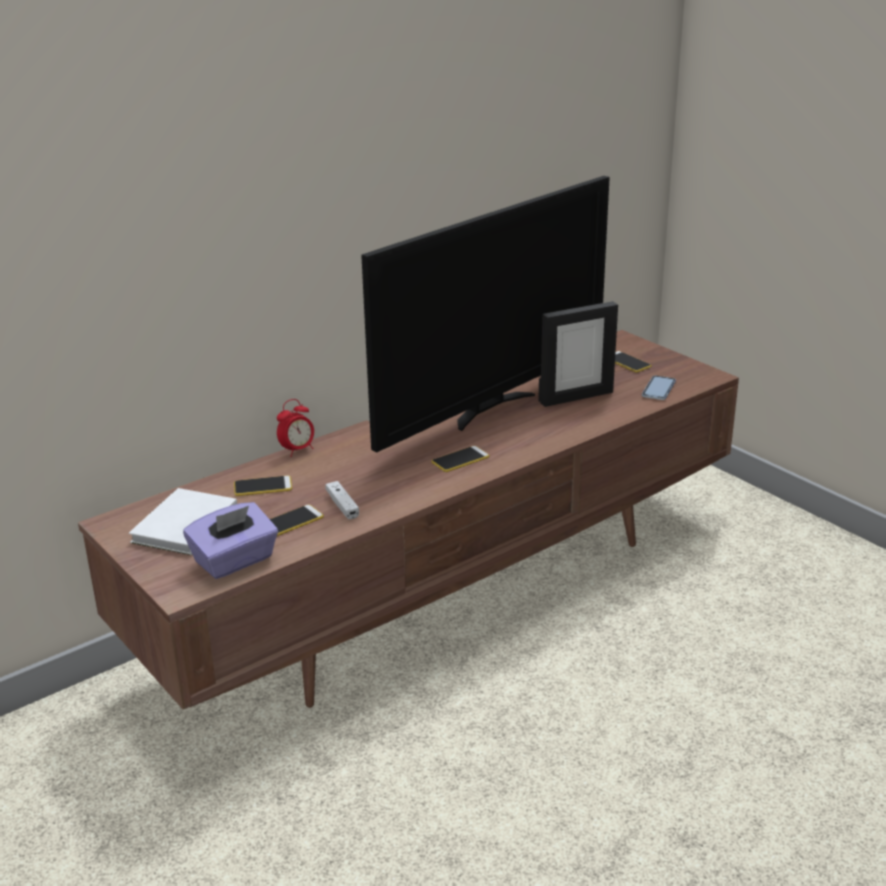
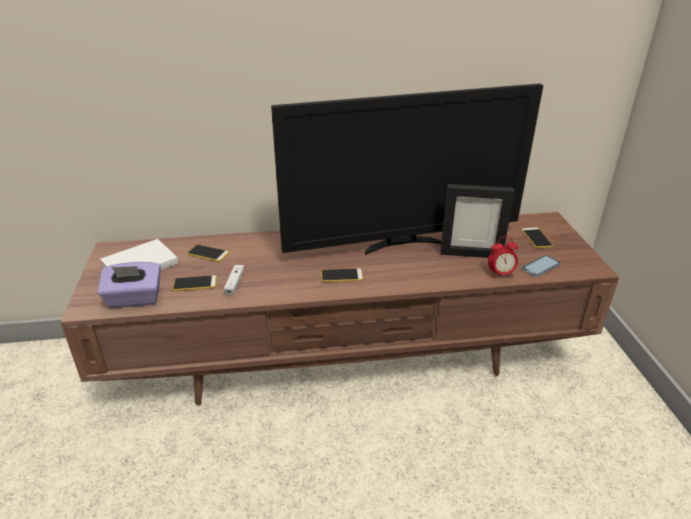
camera: 30 degrees right, 5 degrees up
(297, 450) = (254, 235): alarm clock -> alarm clock (501, 274)

